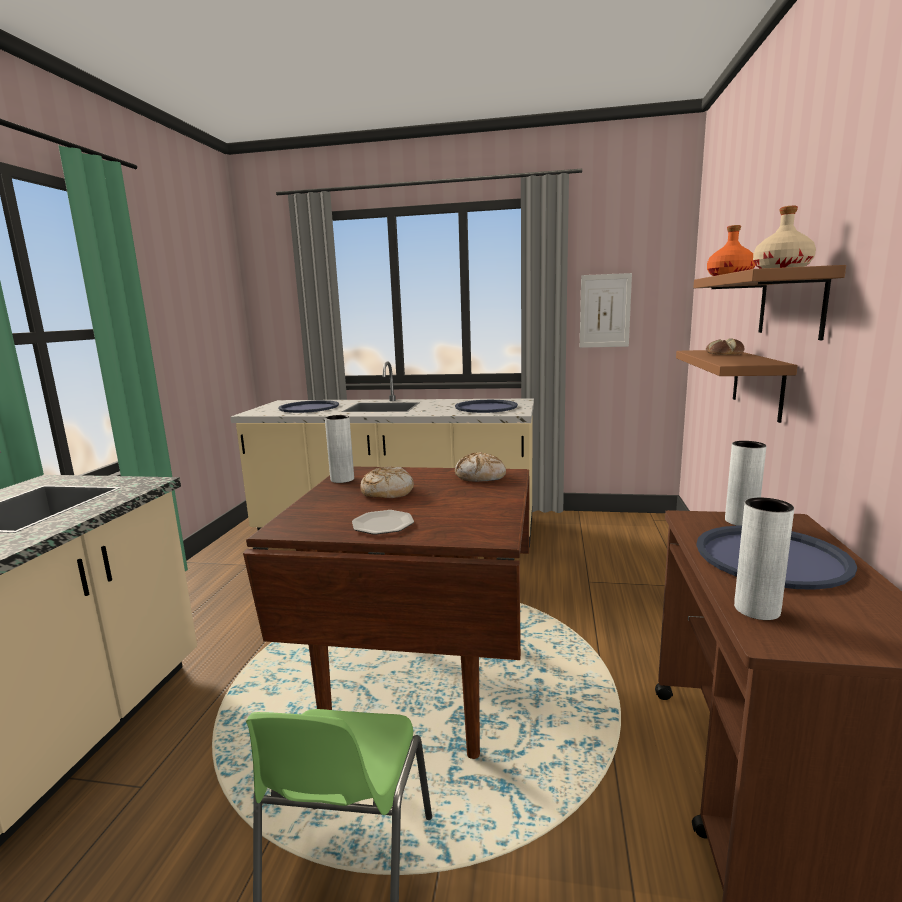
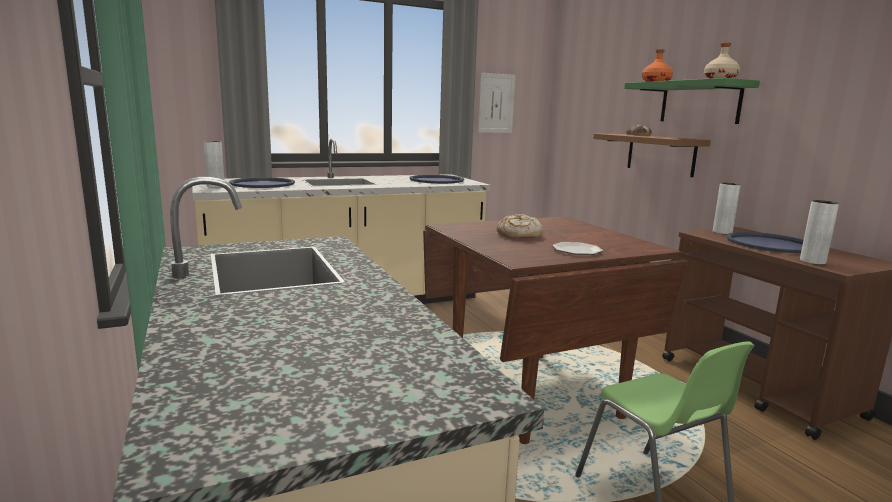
camera: 35 degrees left, 0 degrees up
(342, 479) = (459, 231): grey vase -> grey vase (215, 186)
(480, 476) = (551, 222): bread -> none
(791, 304) = (699, 102): brown shelf -> green shelf

